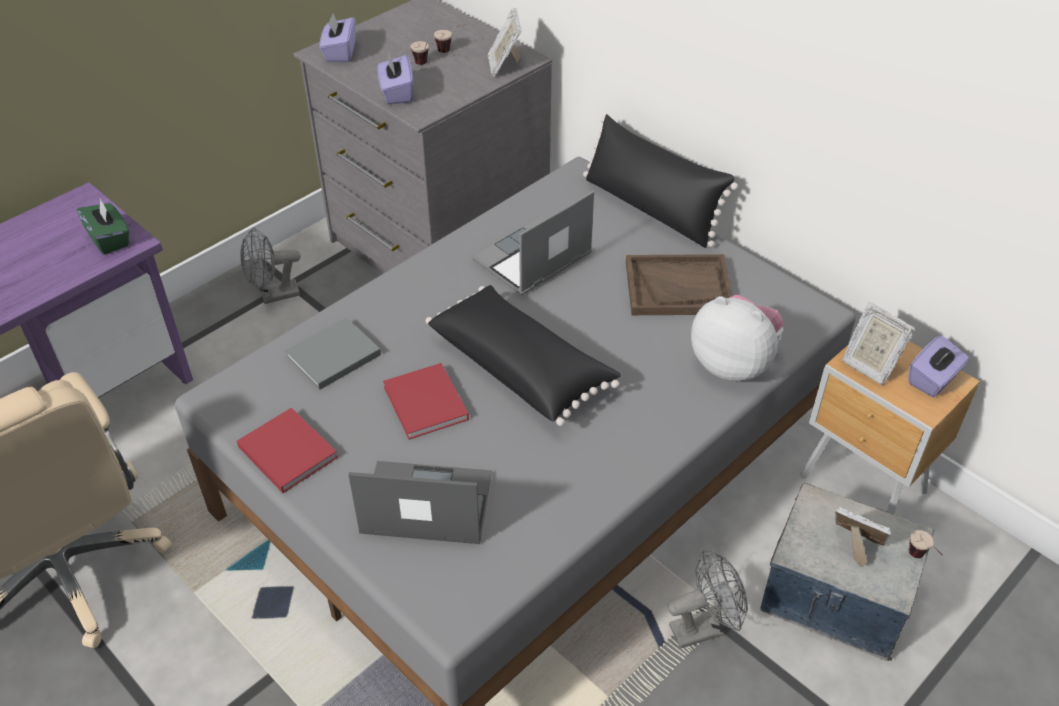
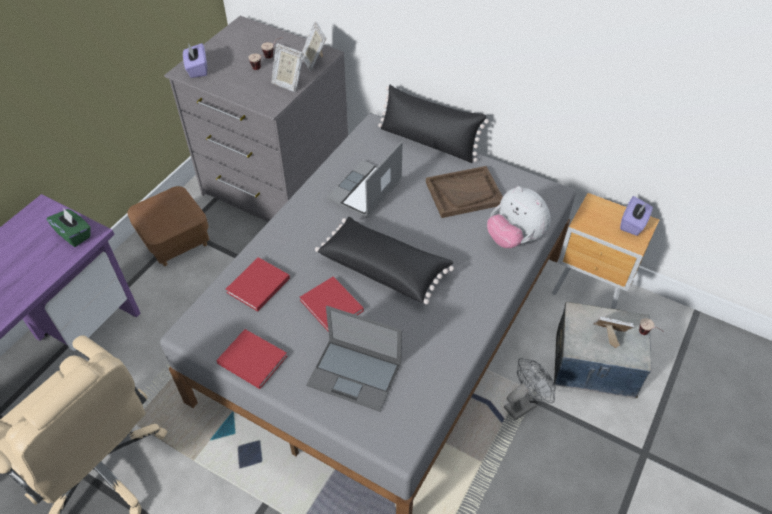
camera: 15 degrees left, 5 degrees up
(274, 296) = (175, 241): grey fan -> brown ottoman
(331, 357) = (257, 286): grey book -> red book
(396, 93) = (248, 93): purple tissue box -> none
(425, 503) = (355, 374): laptop -> laptop turned 150 degrees counterclockwise
(733, 364) = (514, 238): plush toy -> plush toy turned 150 degrees counterclockwise
(869, 365) = (593, 222): picture frame -> picture frame (288, 83)

